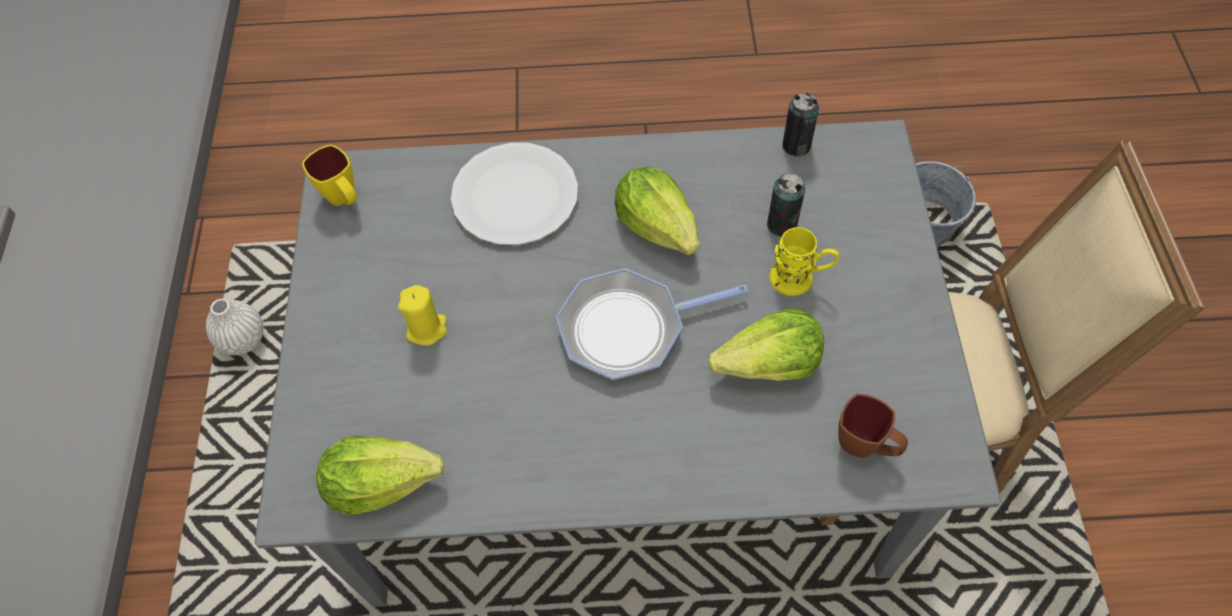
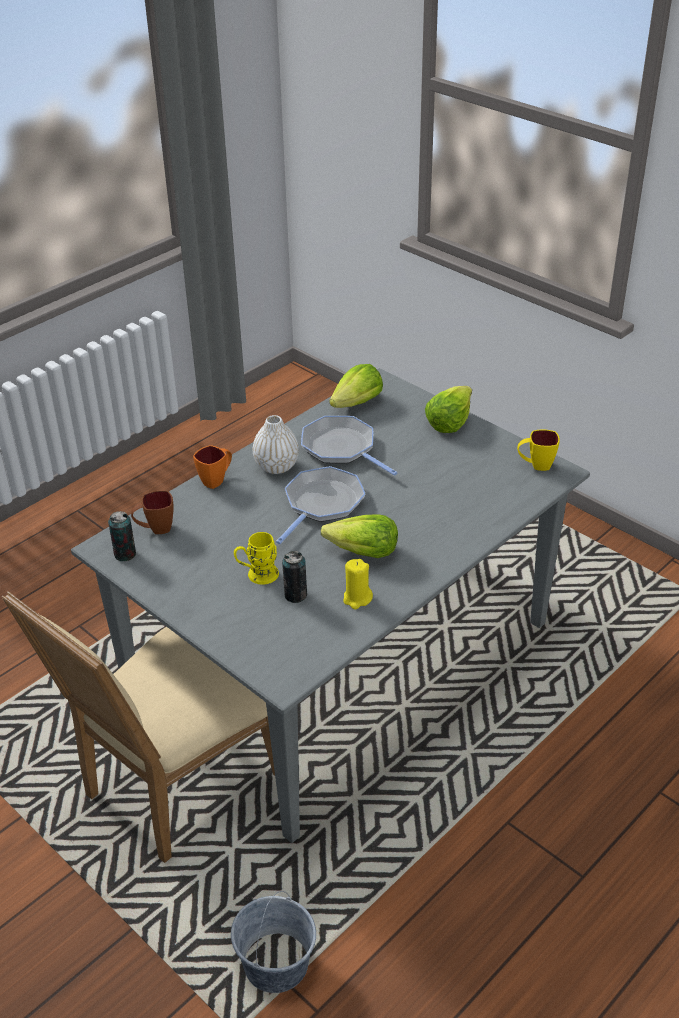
camera: 135 degrees right, 20 degrees down
(243, 340) = (606, 563): white vase -> white vase (276, 466)
(427, 329) = (415, 449): yellow candle -> yellow candle (357, 598)
(503, 406) = (341, 448): none -> frying pan
(515, 196) = (456, 518): white plate -> none
(715, 479) = (216, 480): none -> orange mug
(769, 365) = (235, 531): lettuce -> lettuce (449, 421)
(796, 145) = (334, 644): can -> can (125, 554)

